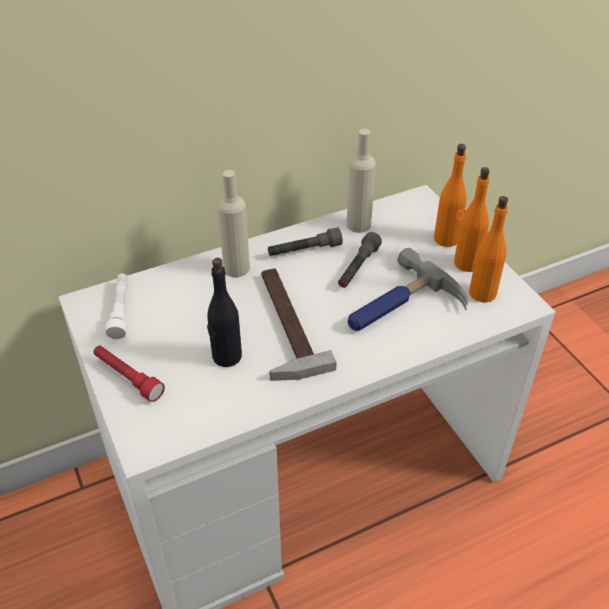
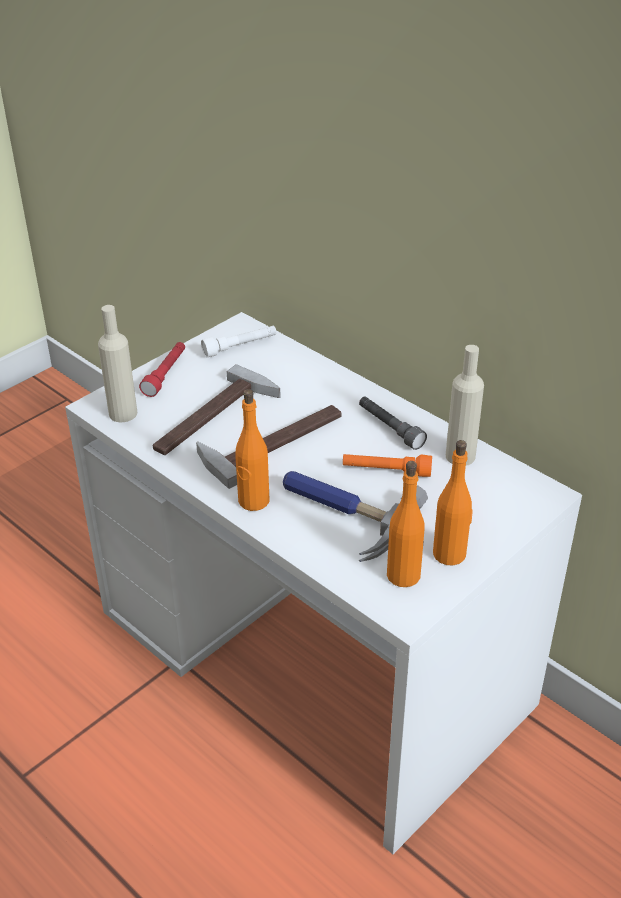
camera: 70 degrees right, 5 degrees down
(226, 356) = (214, 419): black bottle -> hammer
(236, 268) = (335, 393): beige bottle -> beige bottle (123, 413)
(358, 268) = (386, 471): grey flashlight -> orange flashlight
(446, 239) = (483, 530): orange bottle -> orange bottle (253, 501)

